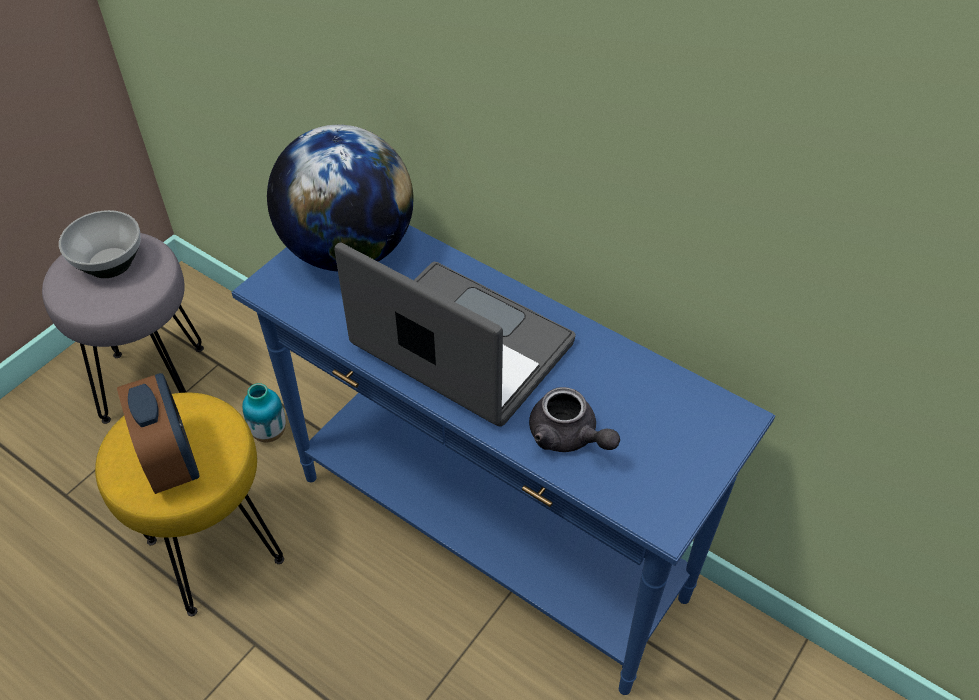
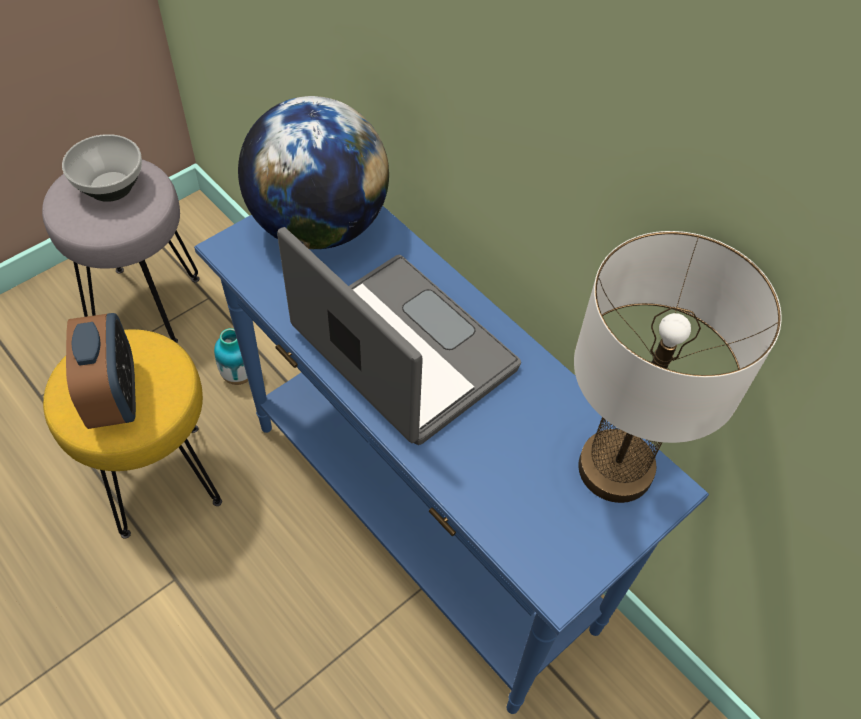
camera: 10 degrees right, 5 degrees up
(568, 437) = (484, 471): grey teapot -> none
(687, 410) = (616, 468): none -> table lamp

